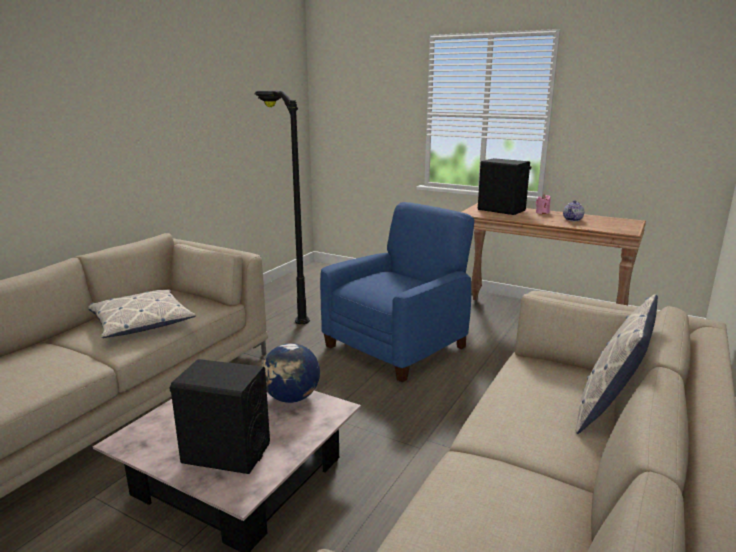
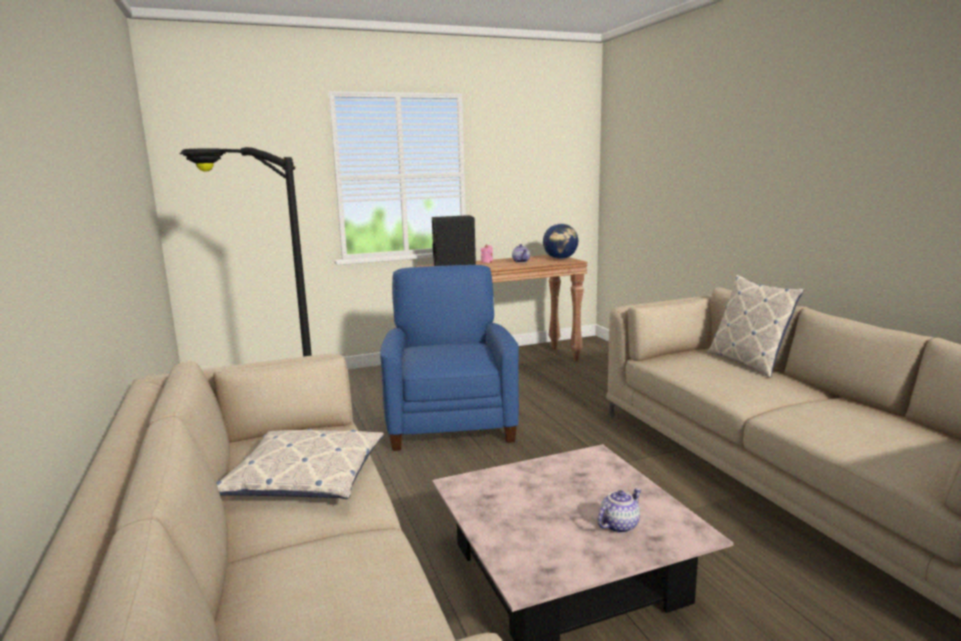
camera: 50 degrees left, 5 degrees down
(226, 453) = (618, 525): black speaker -> teapot
(291, 398) = (553, 468): globe -> globe (560, 258)

